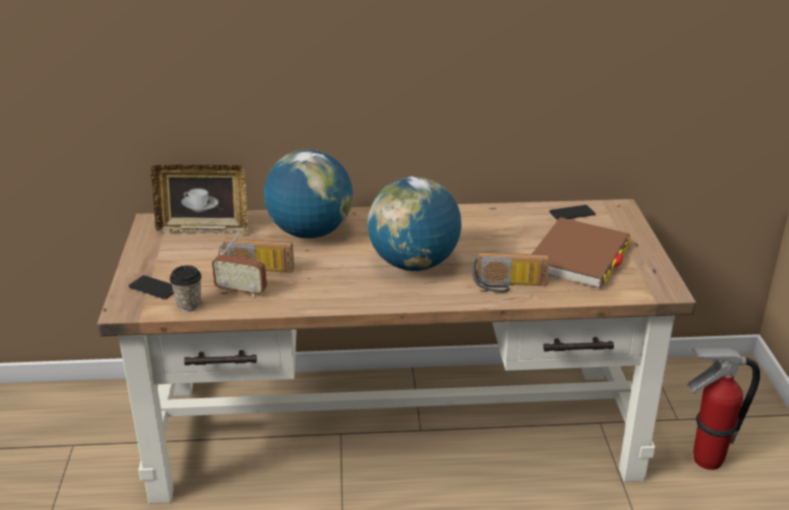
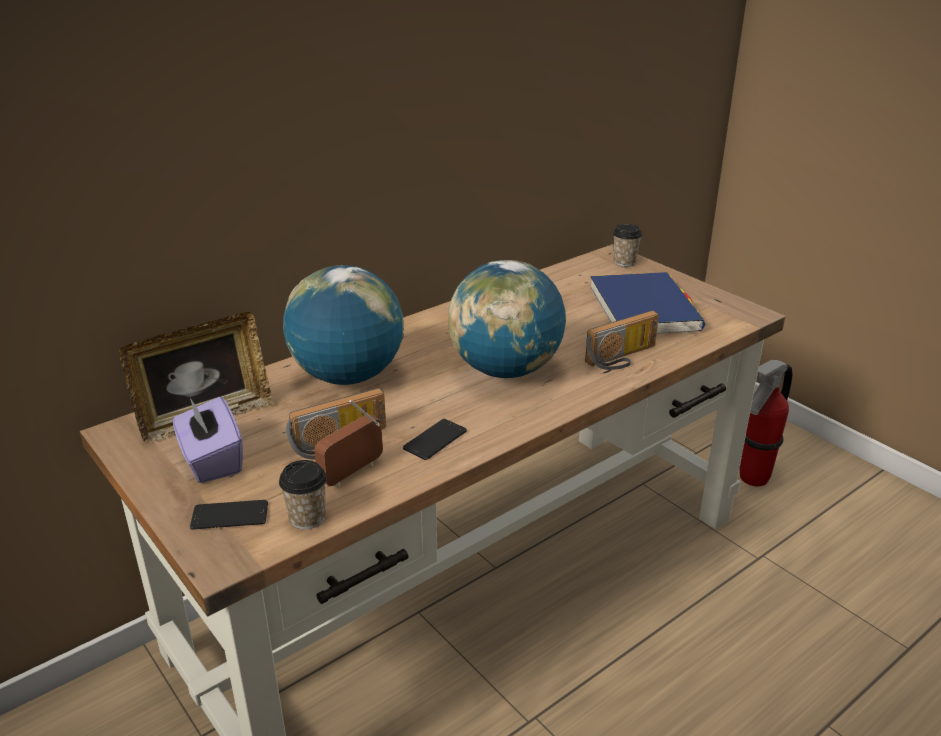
camera: 35 degrees left, 0 degrees up
(179, 255) = (211, 461): none -> purple tissue box
(241, 291) = (352, 473): radio -> radio turned 150 degrees clockwise
(572, 213) = (582, 272): phone -> phone (435, 440)
(579, 257) = (644, 310): brown book -> blue book
(620, 216) = (624, 262): none -> cup

